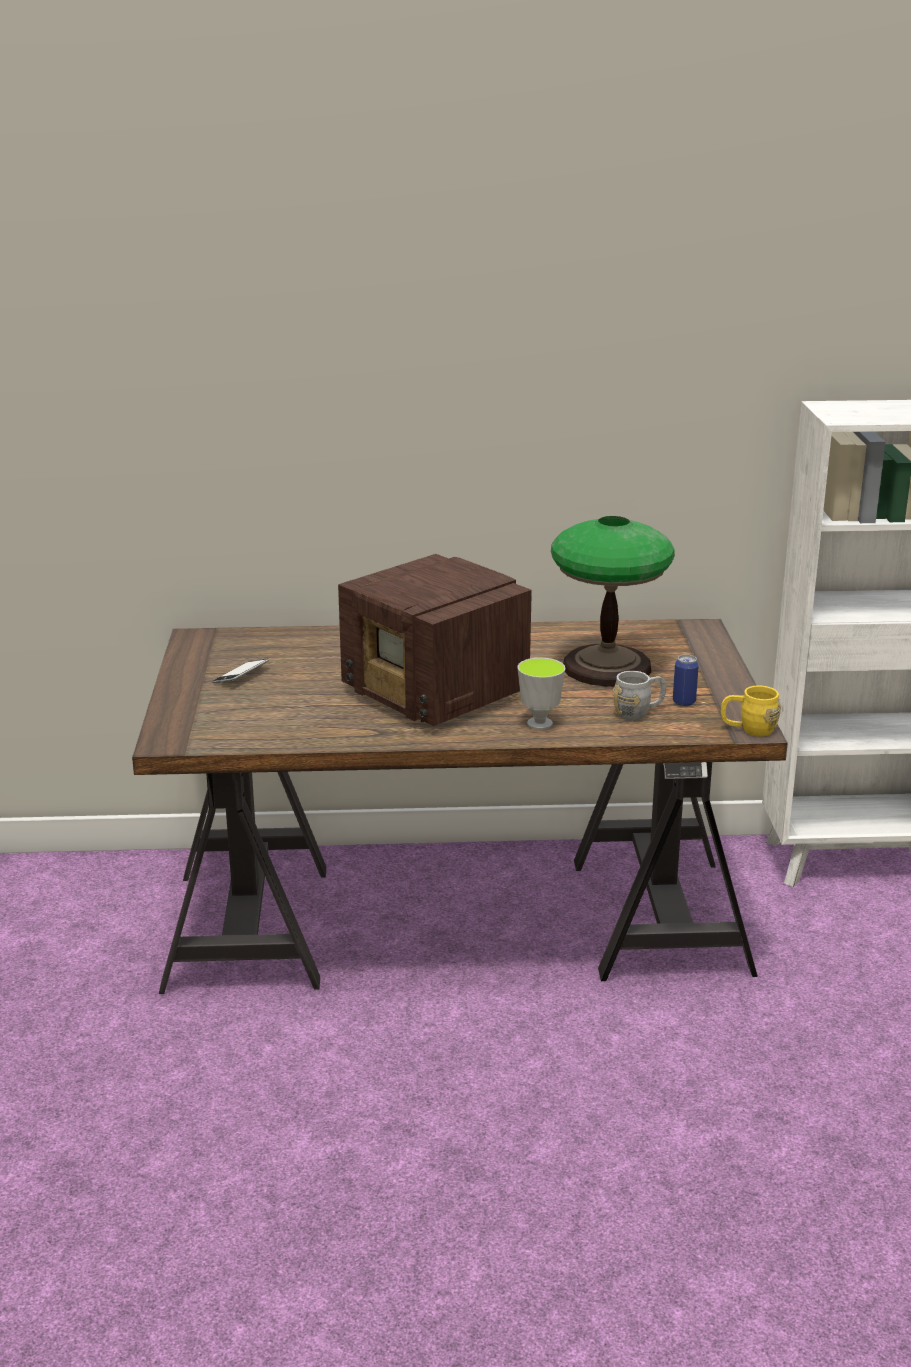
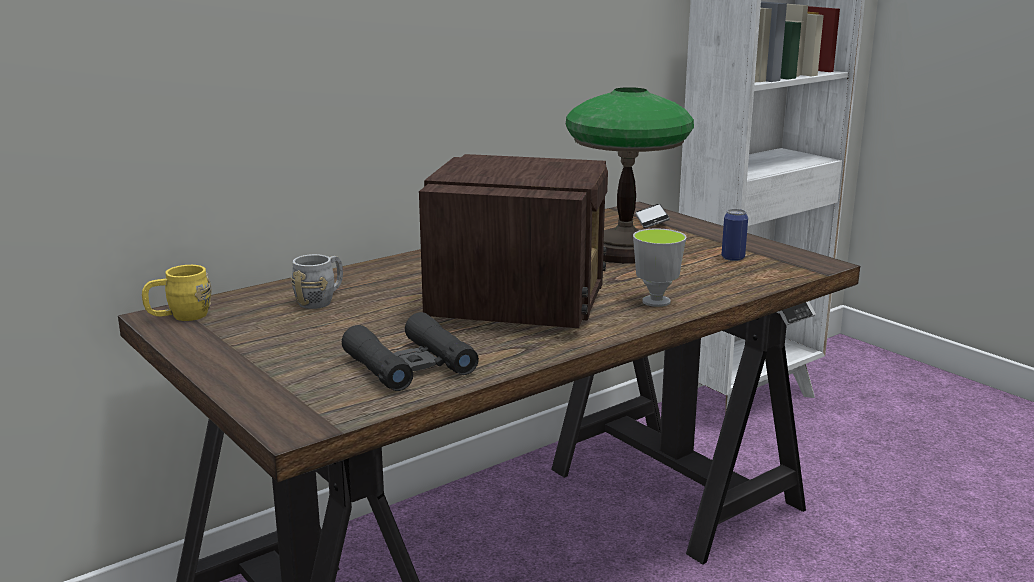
camera: 35 degrees left, 5 degrees down
(241, 676) = (280, 337): phone -> phone (651, 221)
(287, 722) = (410, 365): none -> black binoculars
(436, 695) = (520, 303): radio -> radio turned 90 degrees counterclockwise
(639, 713) = (716, 273): grey mug -> grey mug (321, 300)
(748, 729) = (818, 264): yellow mug -> yellow mug (180, 317)

